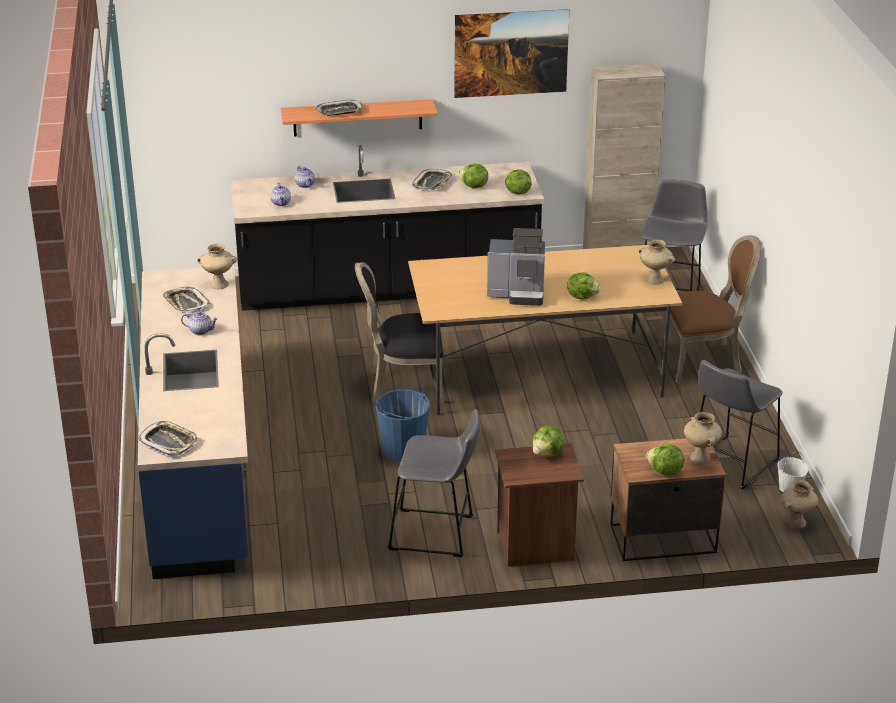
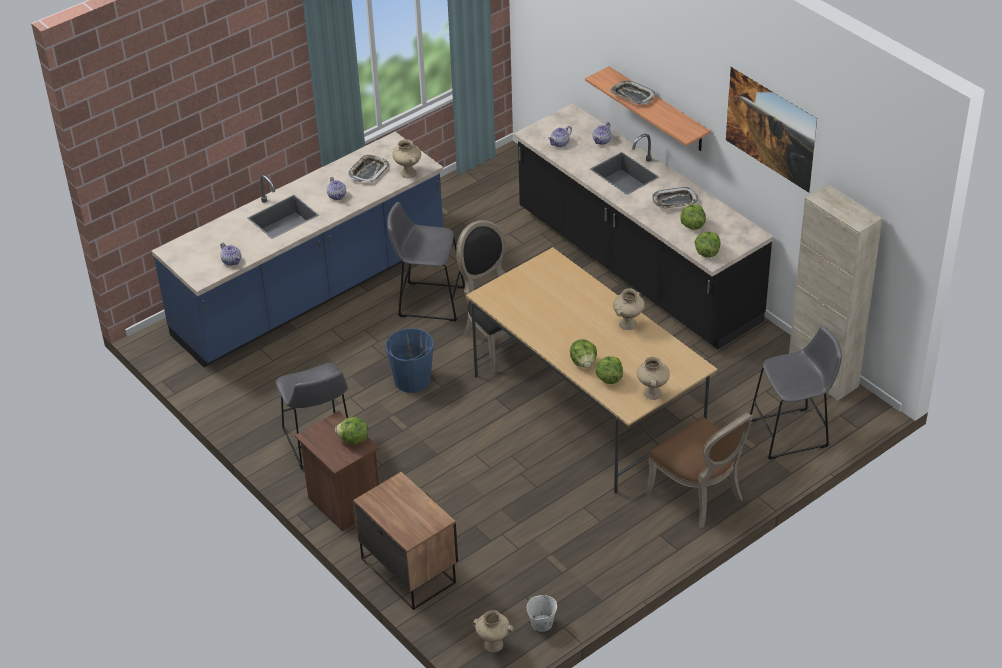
camera: 60 degrees right, 10 degrees up
(169, 442) = (187, 250): tray -> none
(224, 420) = (232, 261): none -> teapot
(518, 294) = (554, 326): coffee machine -> none
(664, 471) = (383, 514): lettuce -> lettuce (609, 378)
(700, 457) = (420, 527): beige vase -> beige vase (628, 324)
(730, 464) = (547, 573): grey stool -> grey stool (427, 301)

